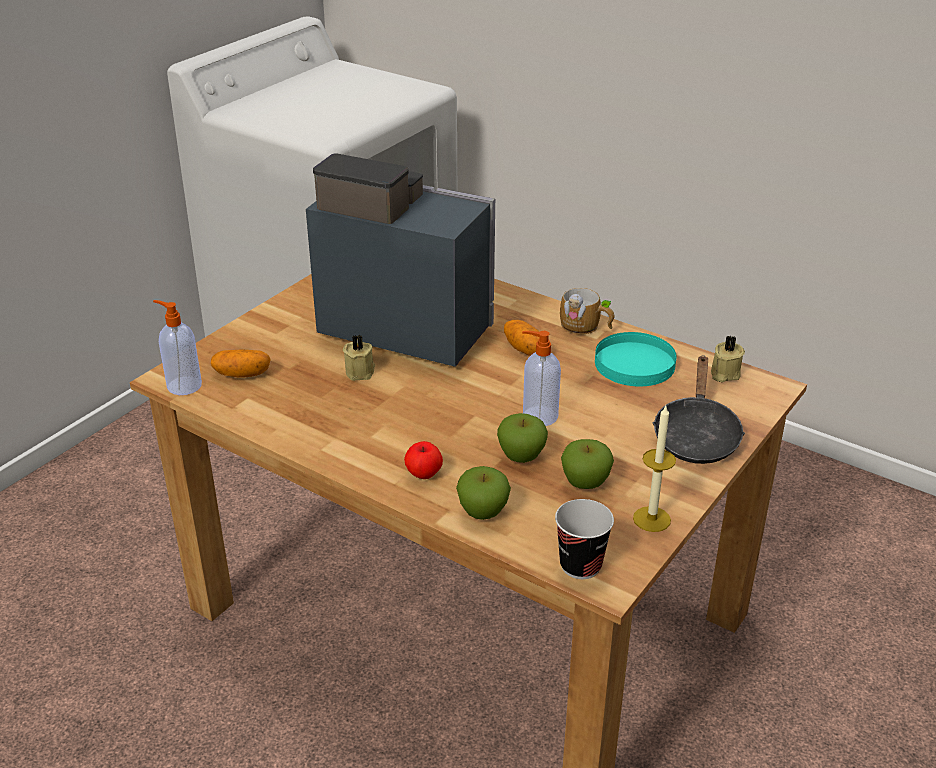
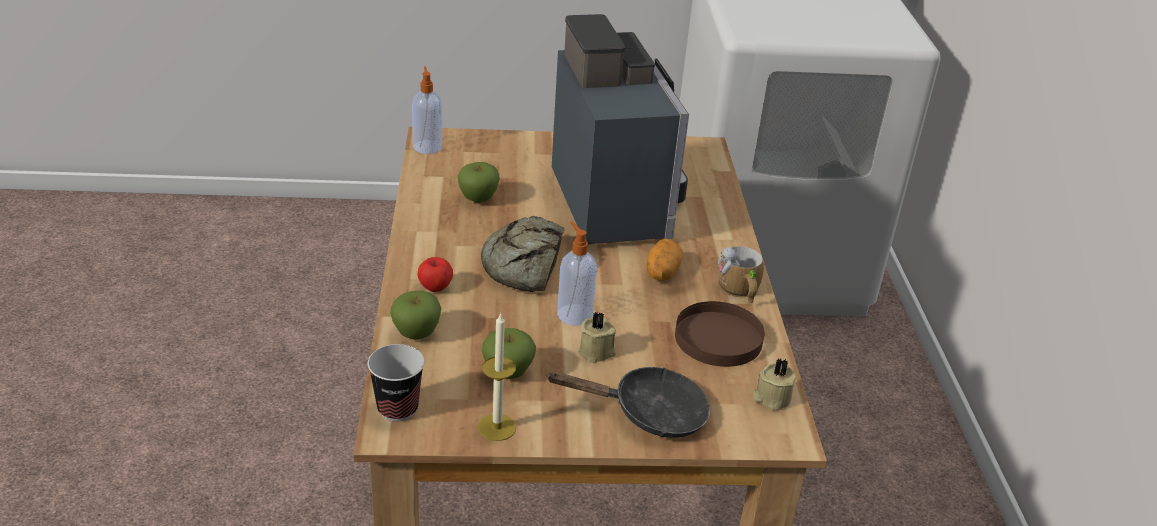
camera: 50 degrees right, 0 degrees up
(242, 374) = (467, 162): potato -> none
(361, 371) = (531, 208): beige candle -> beige candle (597, 352)
(442, 411) = (524, 265): none -> bread
(521, 457) = (508, 326): apple -> apple (478, 199)
(634, 363) = (718, 338): turquoise plate -> brown plate
(696, 435) = (649, 413): black frying pan -> black frying pan turned 150 degrees counterclockwise

